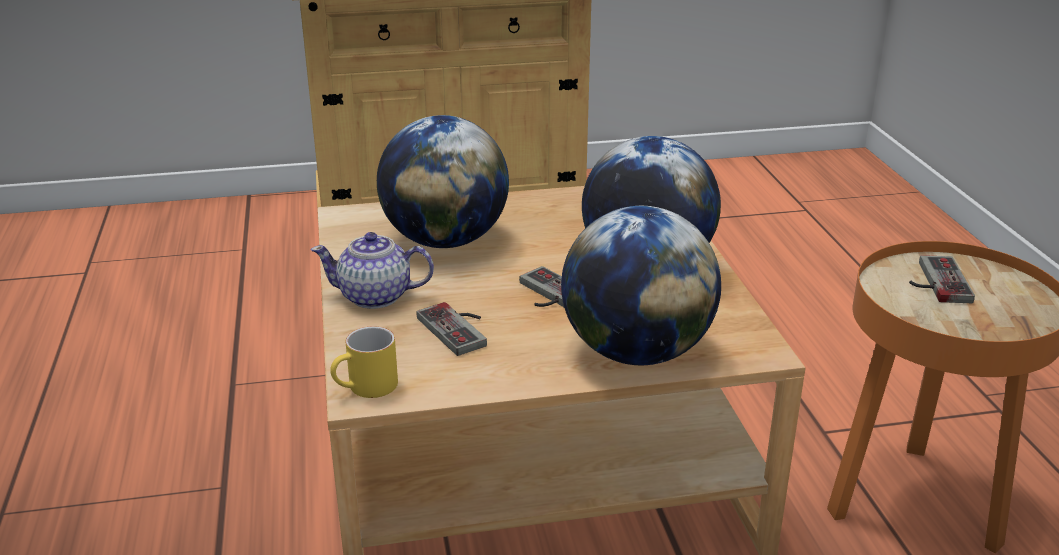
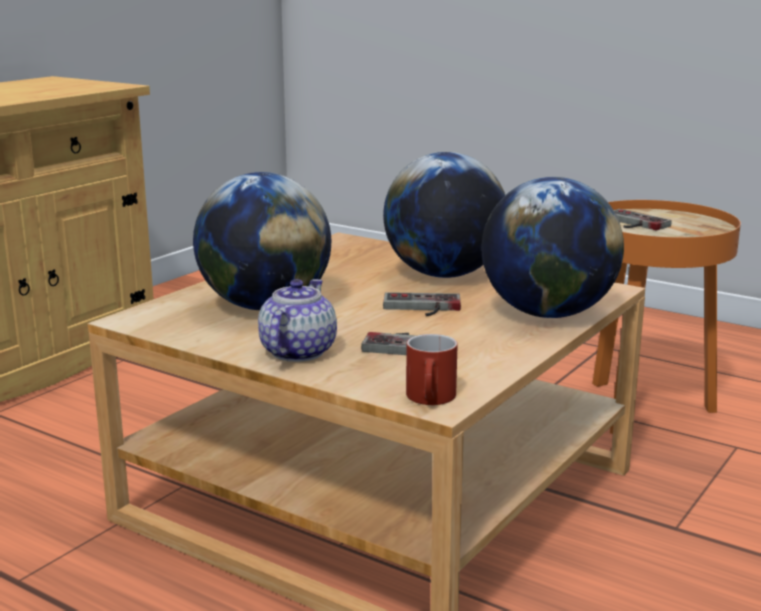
camera: 45 degrees left, 10 degrees down
(366, 389) = (432, 399): yellow mug -> red mug
(376, 297) = (296, 352): teapot -> teapot turned 150 degrees clockwise

